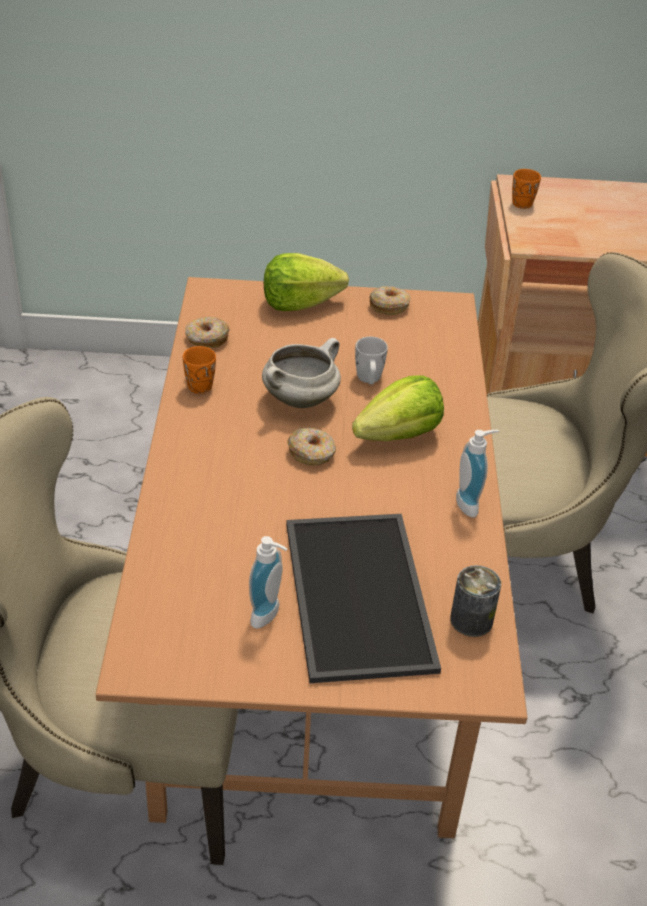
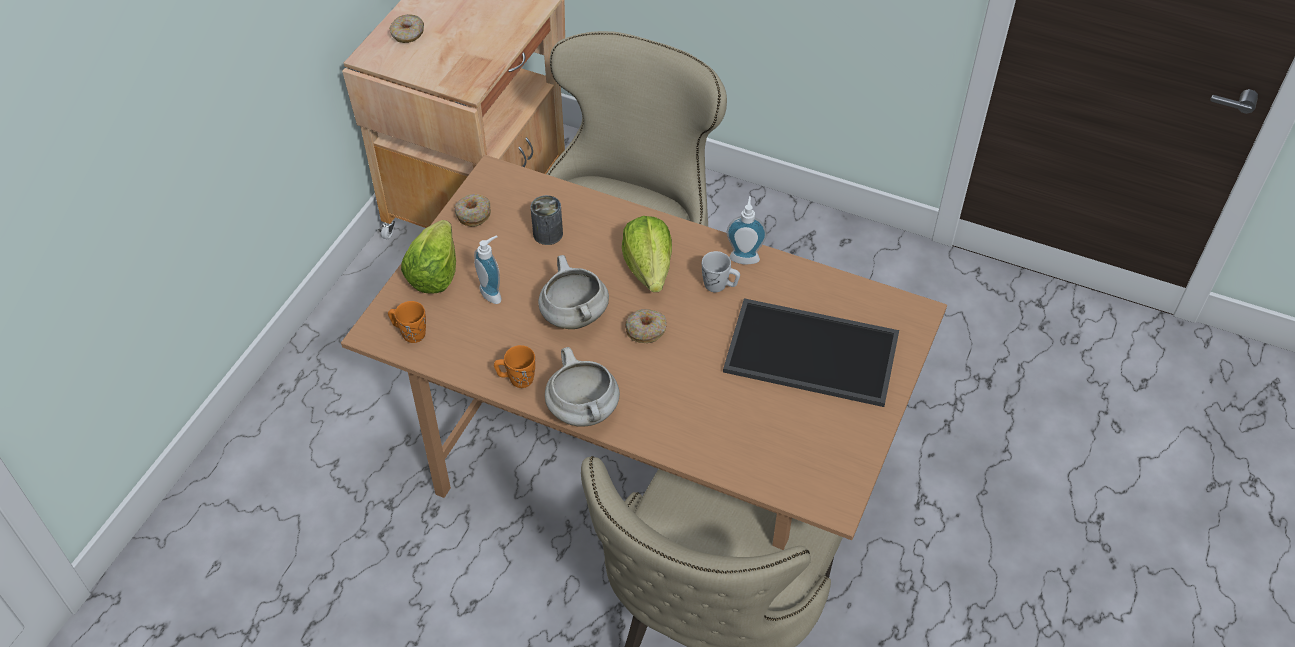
camera: 65 degrees left, 10 degrees up
(180, 436) = (584, 411): none -> white cooking pot
(207, 339) = (453, 355): donut -> donut (408, 34)
(269, 616) = (814, 411): soap dispenser -> soap dispenser (493, 292)
(369, 379) = (569, 263): white mug -> white mug (719, 286)
(471, 620) = (857, 299): can -> can (548, 234)
(521, 201) = (401, 65): orange mug -> orange mug (409, 333)

